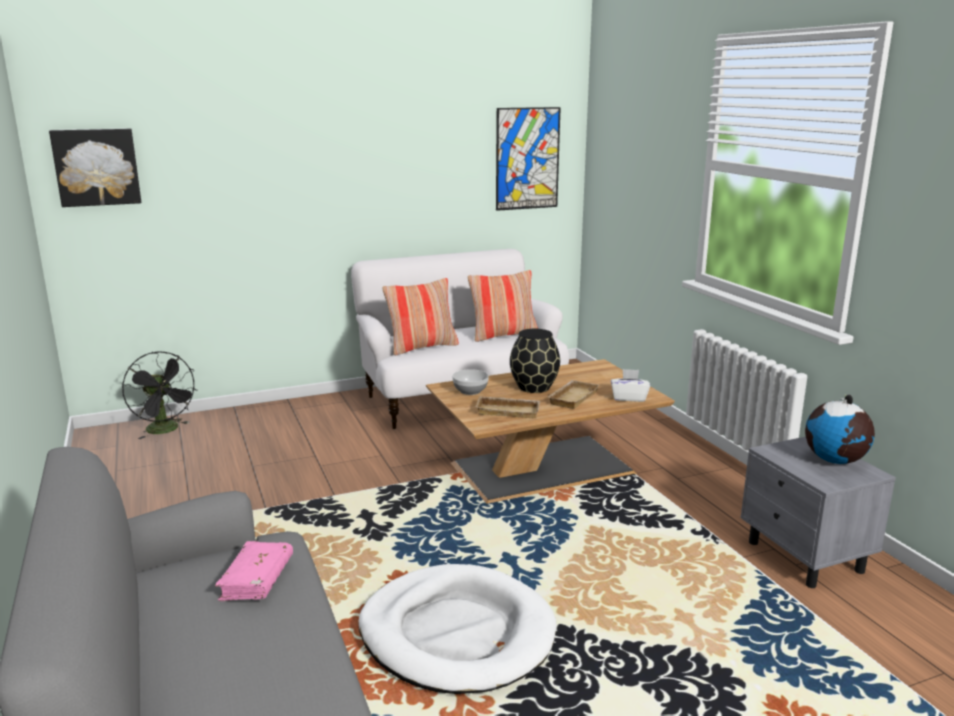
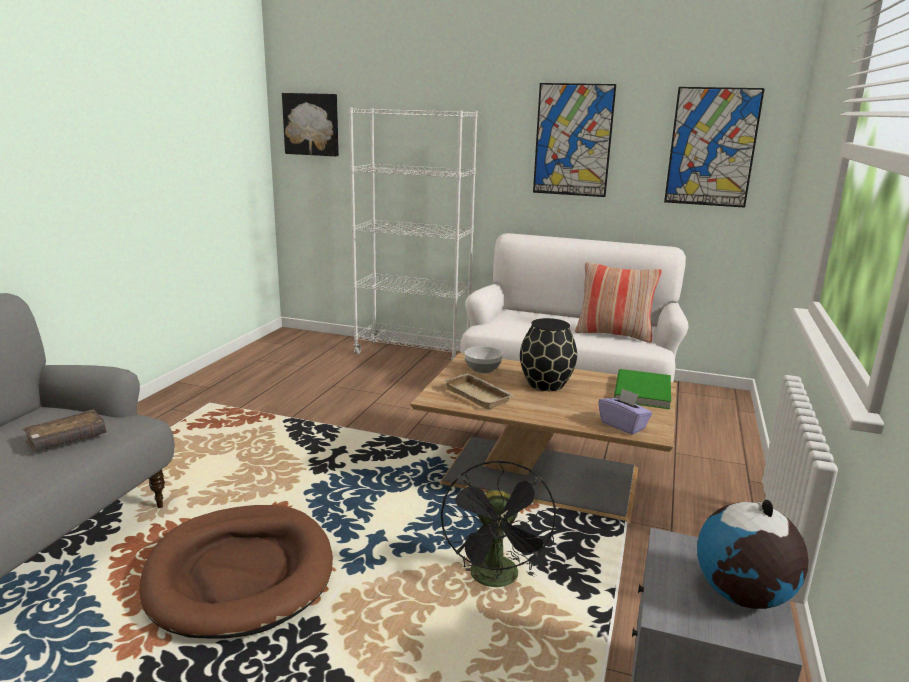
camera: 40 degrees right, 0 degrees up
(166, 430) = (325, 344): black fan -> black fan (497, 580)
(257, 580) = (67, 440): pink book -> brown book
(278, 411) = (412, 354): none -> white bookcase
(411, 162) = (573, 140): none -> picture
(422, 347) = (519, 324): pillow -> none
(457, 634) = (240, 574): white dog bed -> brown dog bed
(572, 397) = (563, 405): beige tray -> none
(599, 371) = (644, 392): none -> green book
(629, 398) = (623, 425): white tissue box -> purple tissue box

